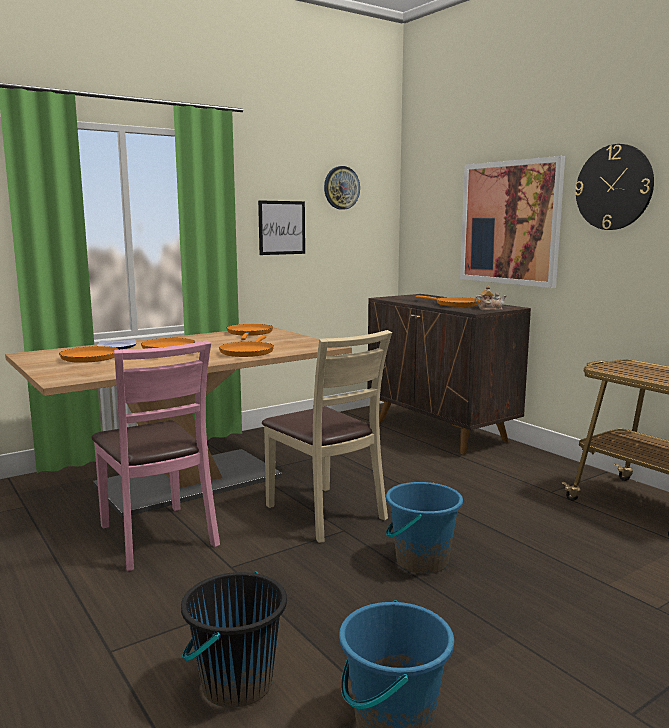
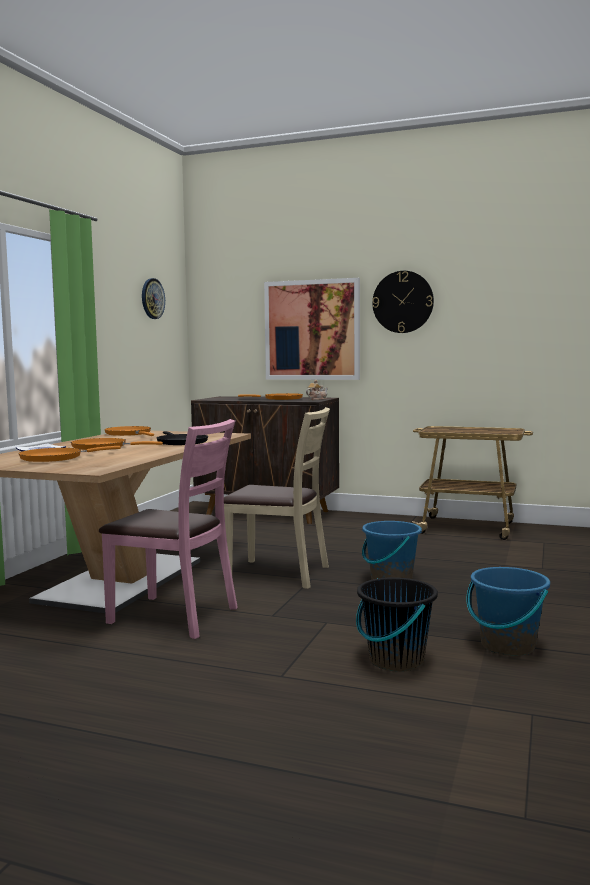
camera: 35 degrees left, 5 degrees down
(247, 352) = (181, 442): orange frying pan -> black frying pan
(281, 227) = (116, 334): picture -> none

